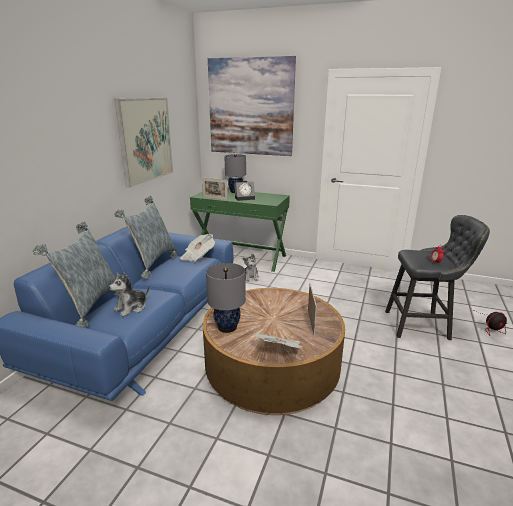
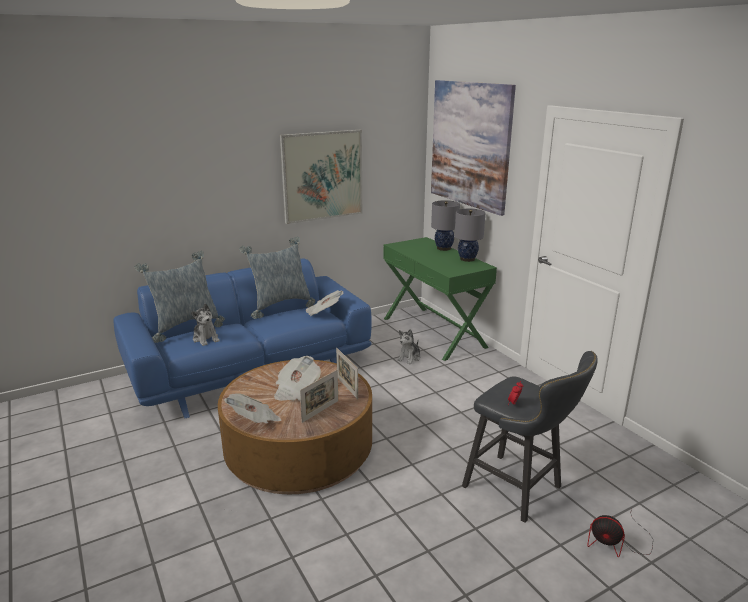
camera: 40 degrees right, 0 degrees up
(131, 308) = (206, 339): plush toy -> plush toy turned 120 degrees counterclockwise
(215, 198) = (404, 252): picture frame -> picture frame (347, 388)
(227, 327) = (252, 384): grey table lamp -> grey table lamp (467, 259)
(245, 198) = (436, 259): alarm clock -> none
(268, 316) = (296, 390): none -> newspaper

